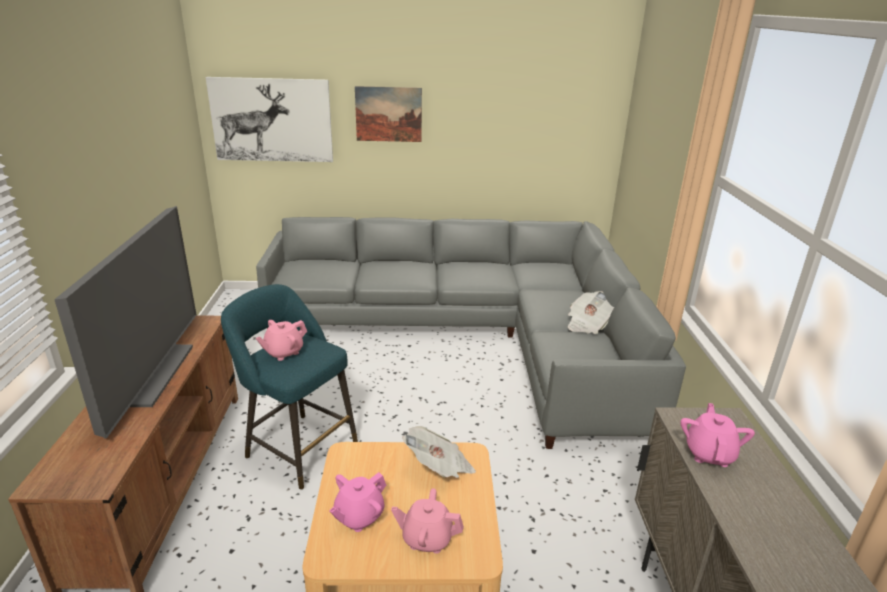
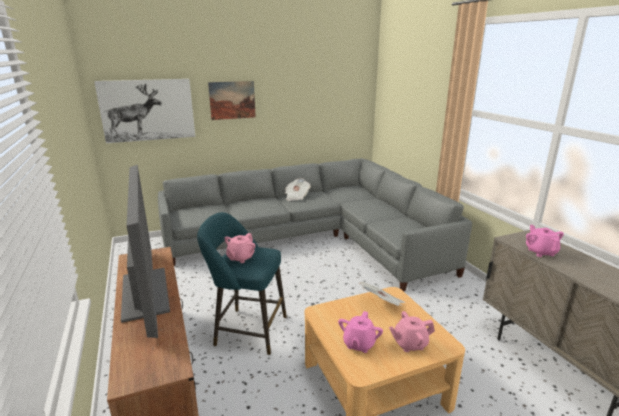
camera: 20 degrees left, 5 degrees down
(588, 324) = (396, 214): newspaper -> newspaper (296, 197)

